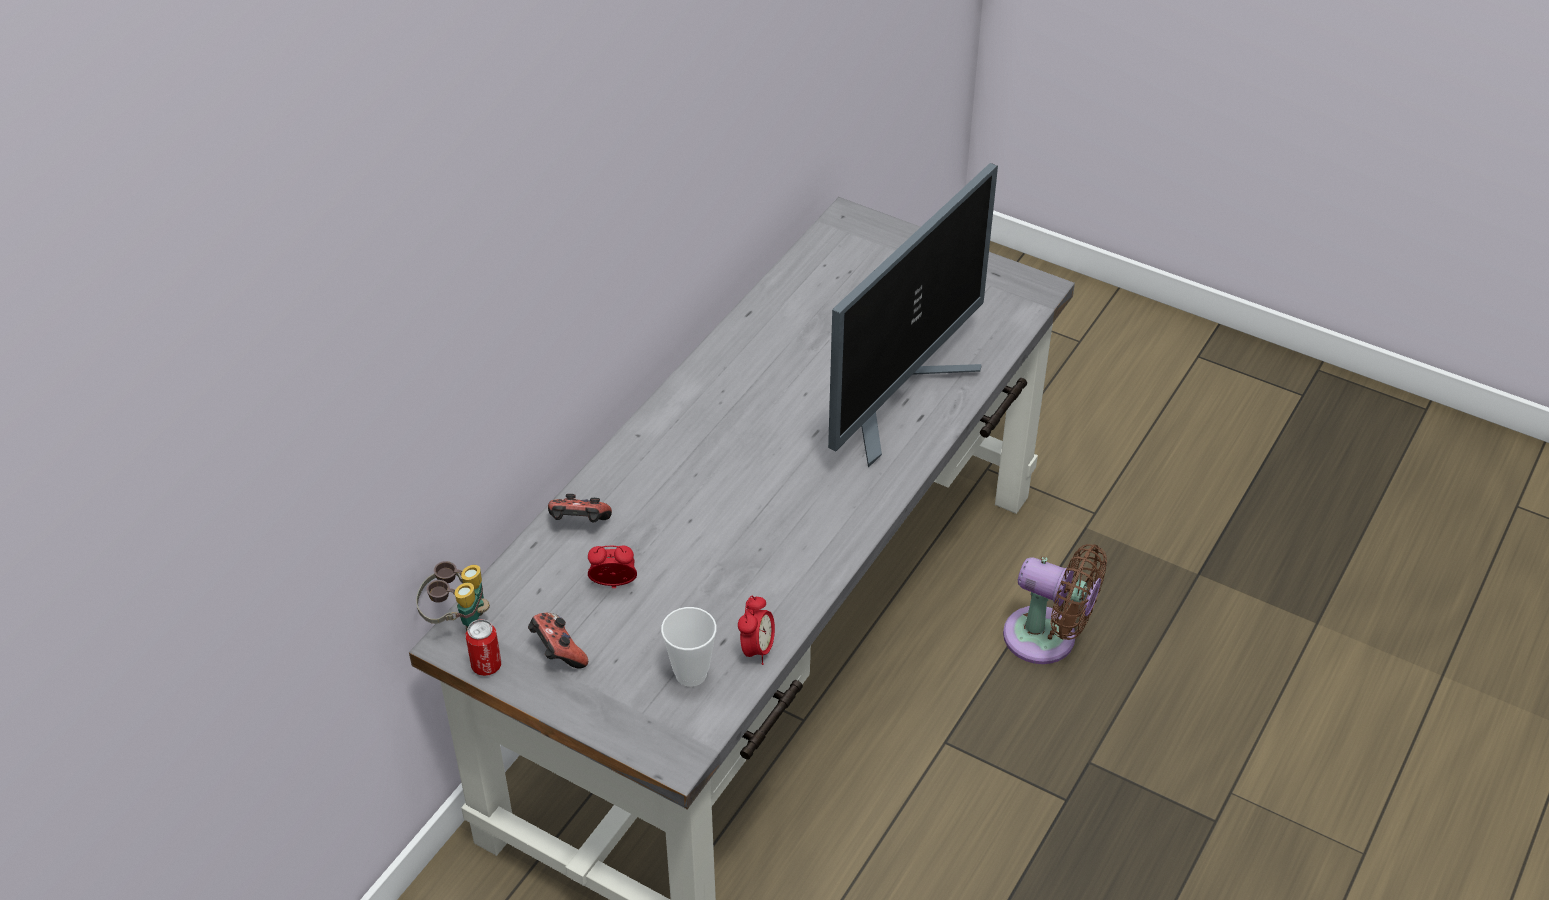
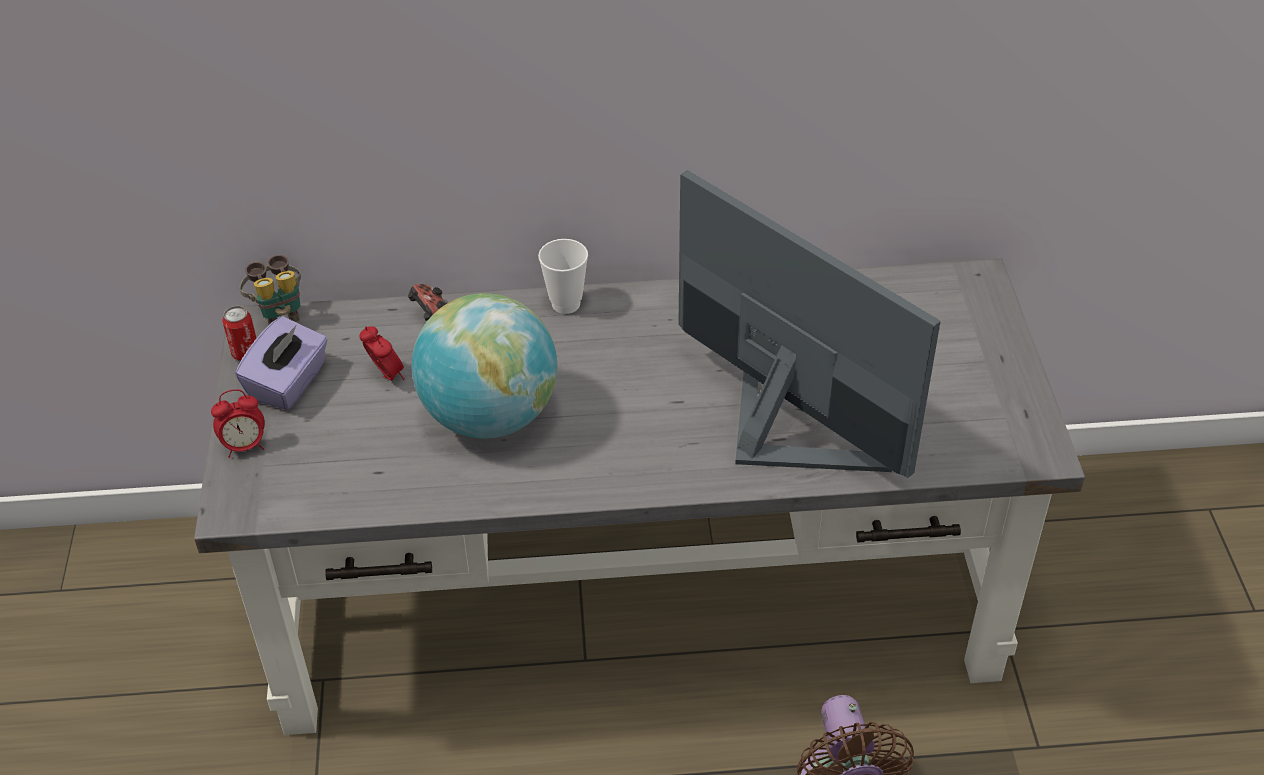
camera: 55 degrees right, 0 degrees up
(558, 652) = (289, 383): game controller -> purple tissue box
(691, 674) = (326, 471): cup -> cup (566, 304)
(726, 544) = (490, 416): none -> globe
(757, 649) = (386, 498): alarm clock -> alarm clock (245, 446)
(898, 396) = (780, 431): monitor -> monitor turned 135 degrees counterclockwise

